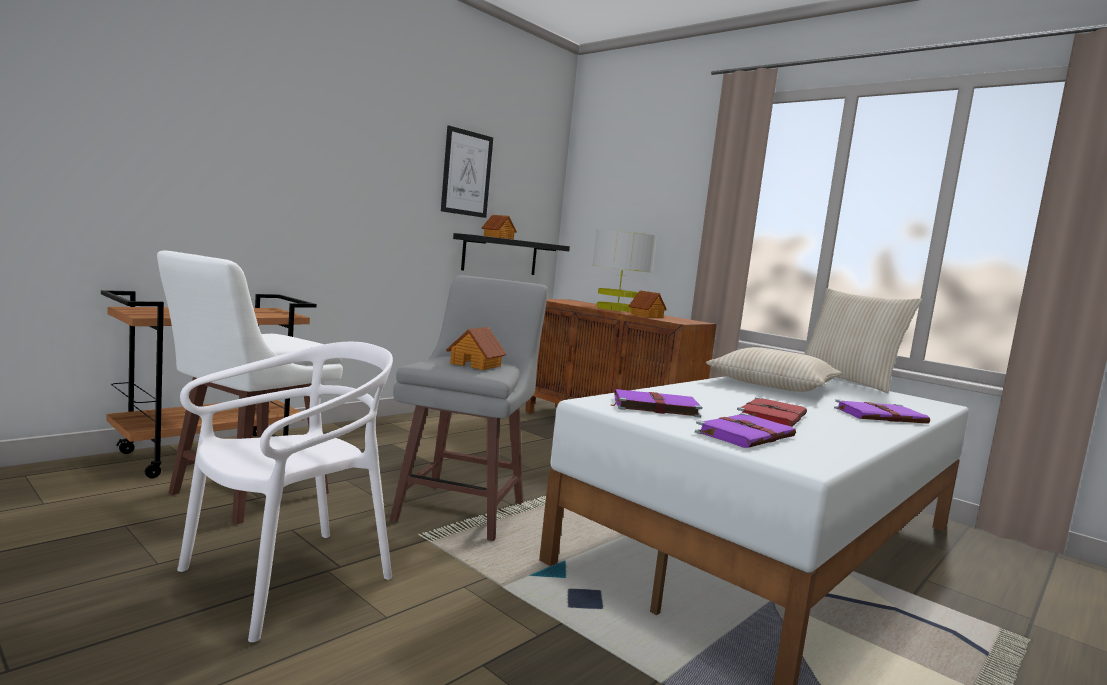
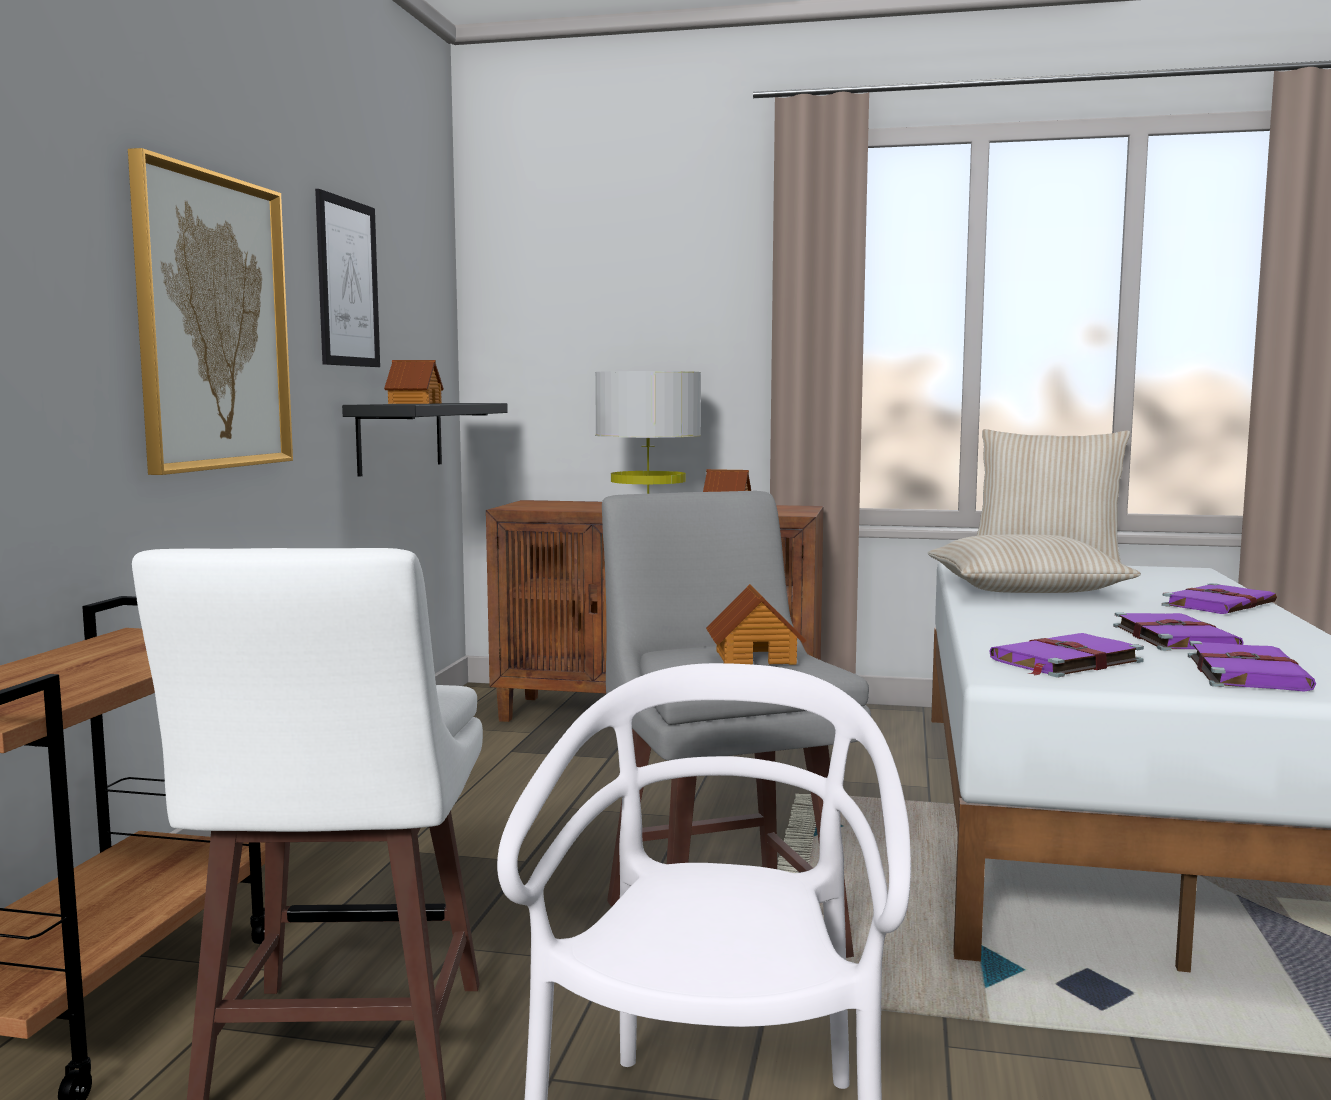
camera: 30 degrees left, 0 degrees up
(362, 182) = (213, 322): none -> picture
(772, 416) = (1173, 637): red book -> purple book

